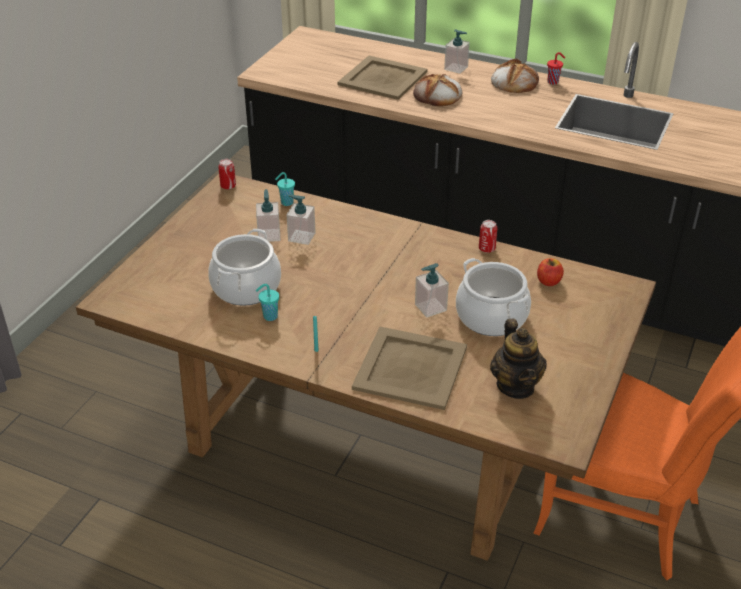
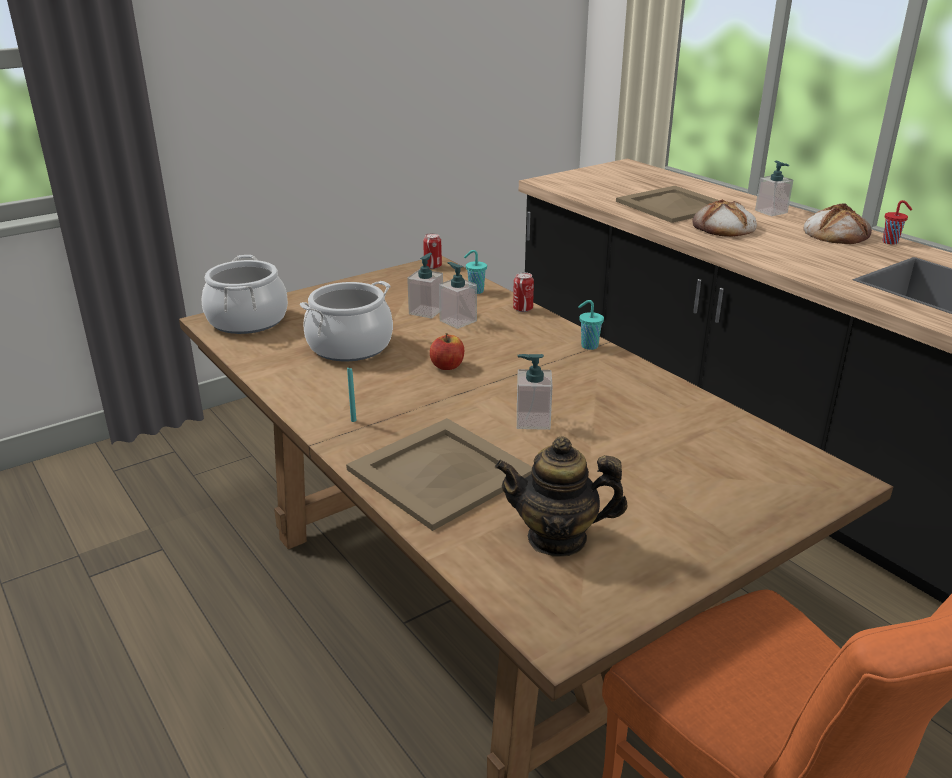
camera: 30 degrees right, 10 degrees down
(269, 316) = (342, 376): turquoise cup -> turquoise cup (588, 346)
(487, 249) = (666, 385): can -> can (523, 309)
(491, 317) = (602, 453): cooking pot -> cooking pot (248, 320)
(516, 386) = (557, 538): teapot -> teapot turned 75 degrees clockwise
(549, 281) = (721, 440): apple -> apple (447, 366)

